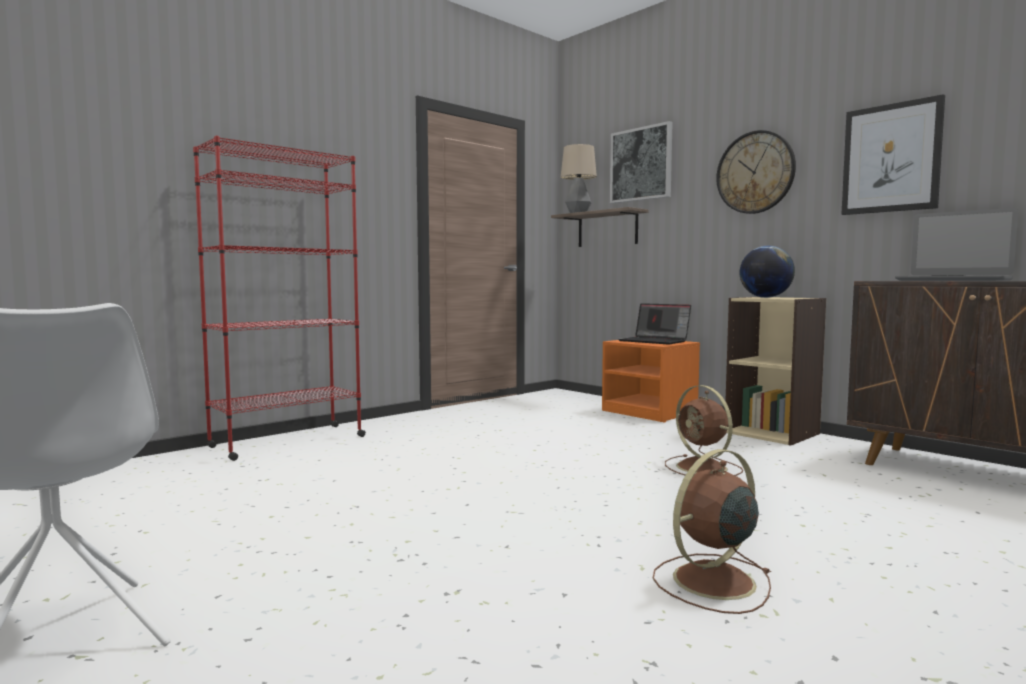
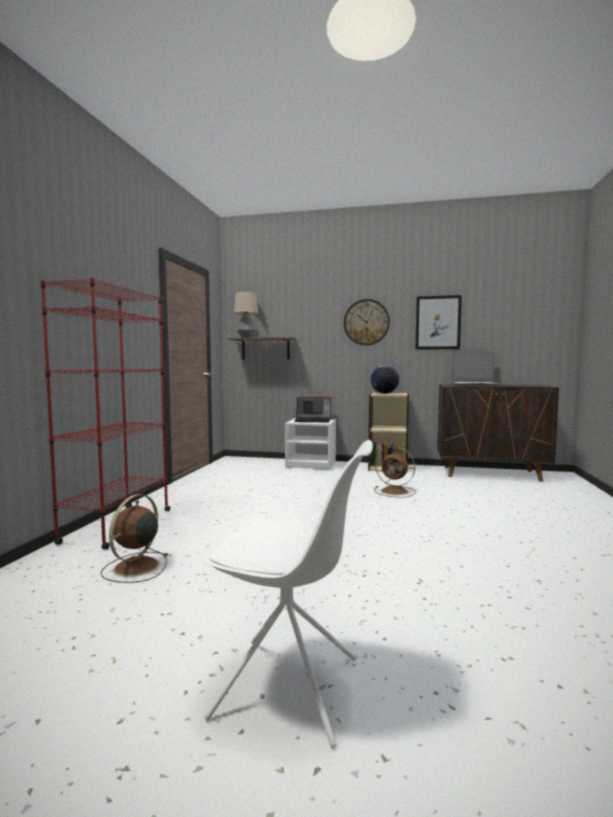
camera: 35 degrees left, 0 degrees up
(641, 164) = (290, 309): picture -> none
(650, 412) = (311, 464): orange nightstand -> white nightstand
(711, 582) = (496, 543): brown fan -> brown fan (135, 568)

